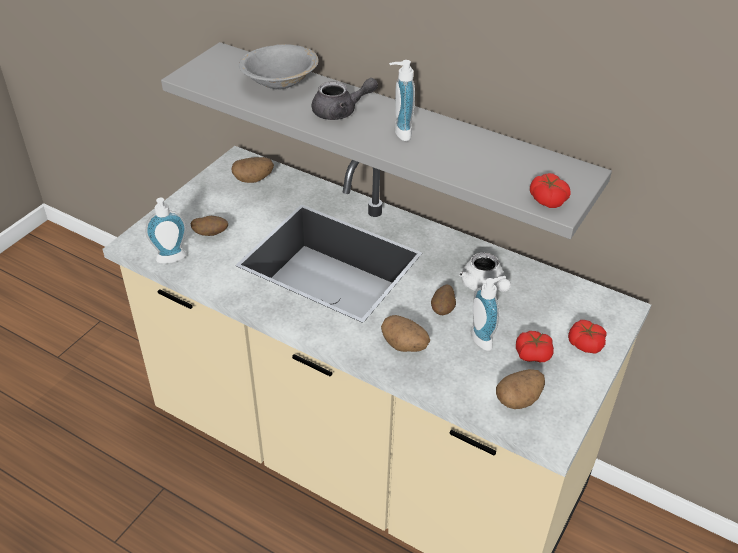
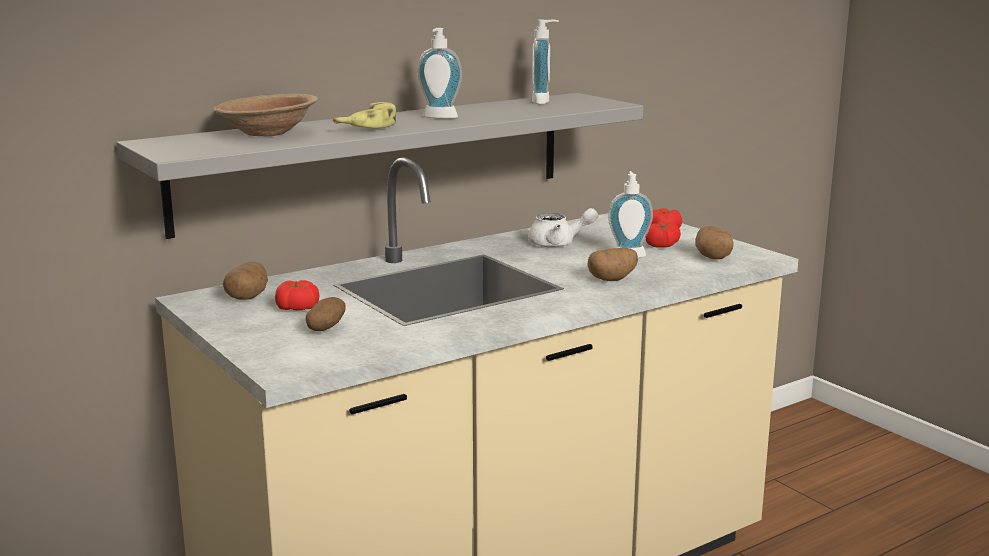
camera: 65 degrees left, 25 degrees down
(172, 260) = (350, 353): soap dispenser -> soap dispenser (544, 101)
(279, 82) = (267, 133): grey bowl -> brown bowl
(341, 112) = (369, 125): grey teapot -> banana
(443, 309) = (576, 260): potato -> none
(547, 199) = (599, 104): tomato -> tomato (297, 308)

